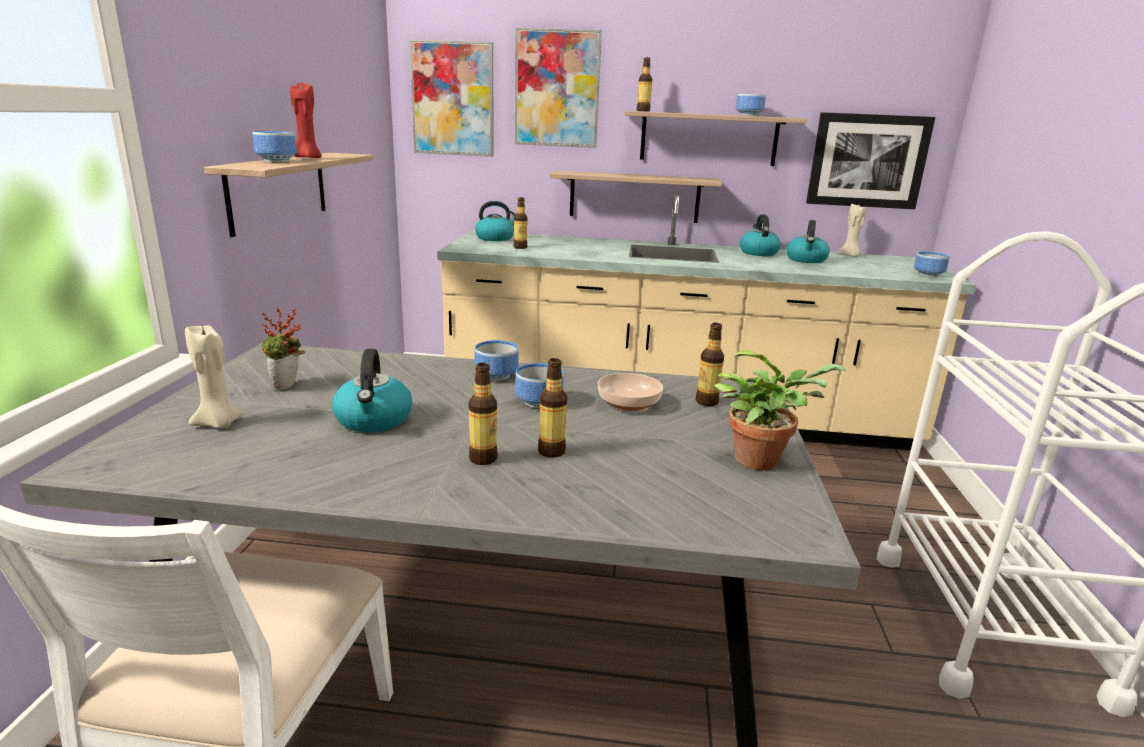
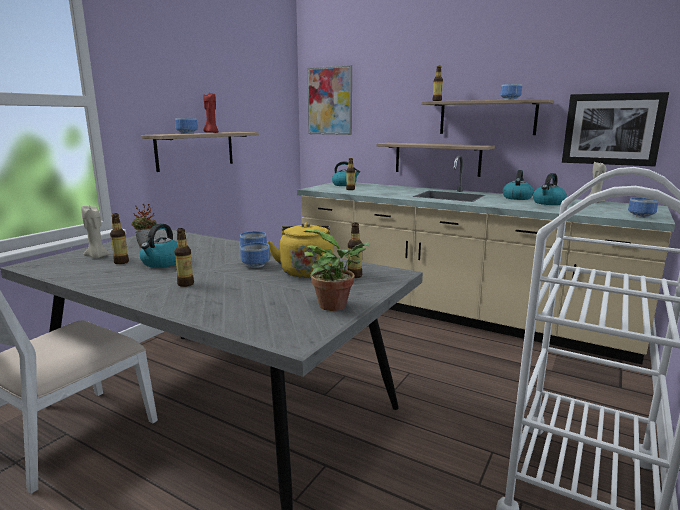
camera: 25 degrees right, 5 degrees down
(551, 451) = (224, 286): bottle -> bottle (121, 262)
(557, 89) = (388, 90): picture -> none
(629, 403) = (305, 271): bowl -> yellow kettle

